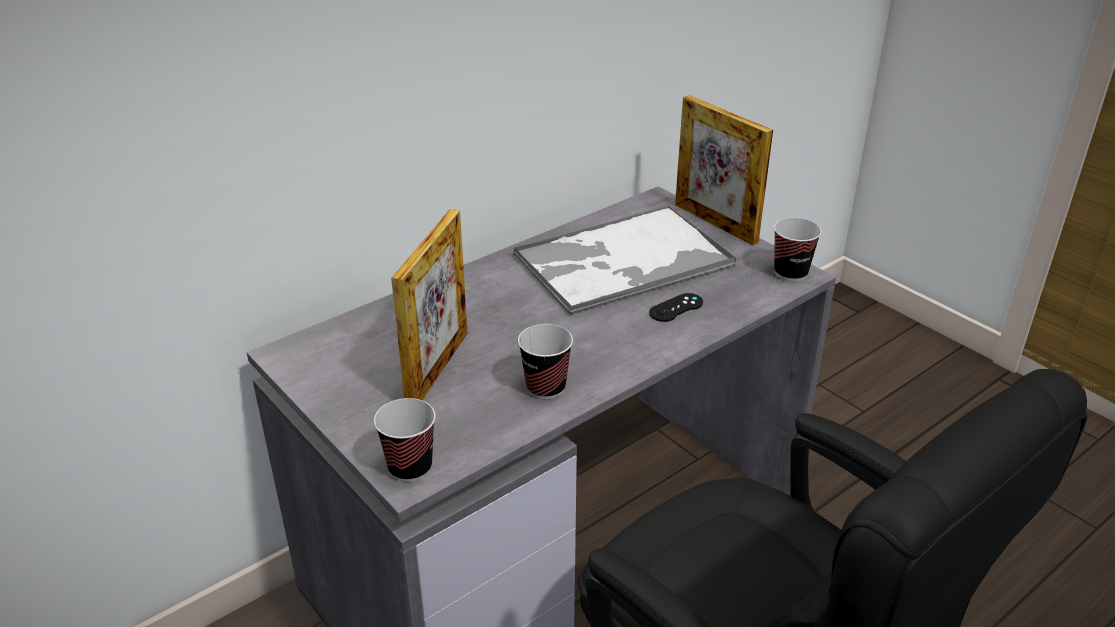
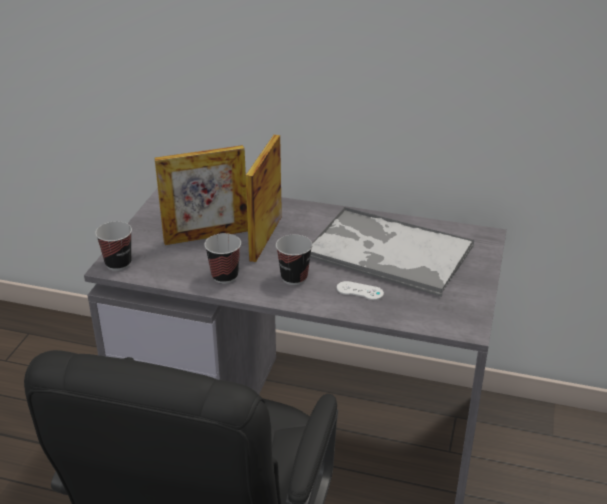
camera: 55 degrees right, 0 degrees up
(676, 308) = (360, 291): black game controller -> white game controller
(715, 223) = (489, 269): picture frame -> picture frame (266, 238)
(790, 273) = (465, 323): cup -> cup (294, 277)

